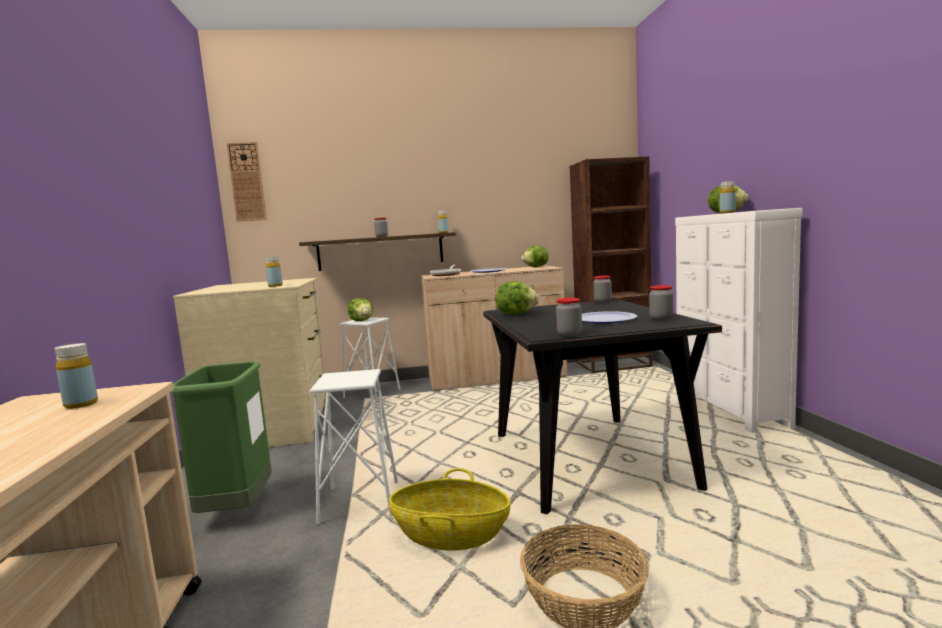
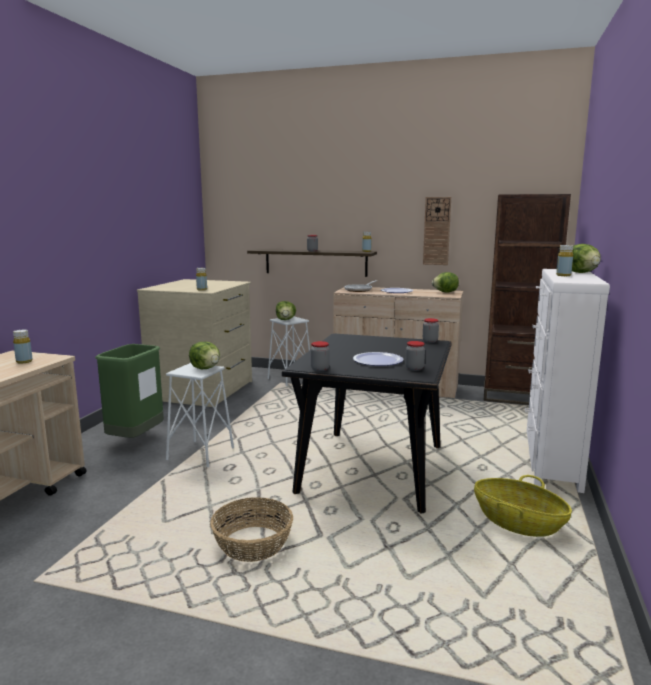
camera: 25 degrees right, 5 degrees up
(247, 182) = (221, 197): wall clock -> wall clock (436, 231)
(451, 535) = (226, 488): basket -> basket (518, 523)
(516, 314) = (340, 342): lettuce -> lettuce (206, 368)

